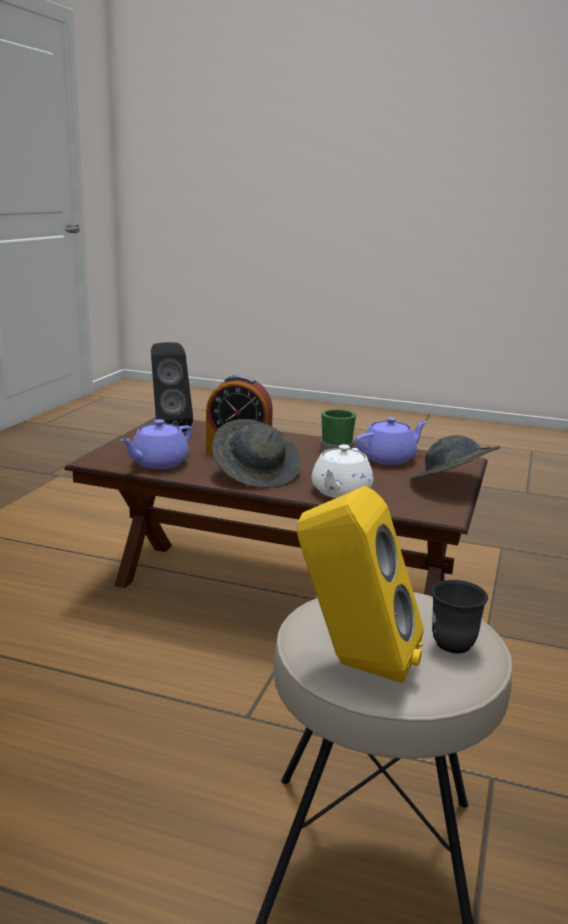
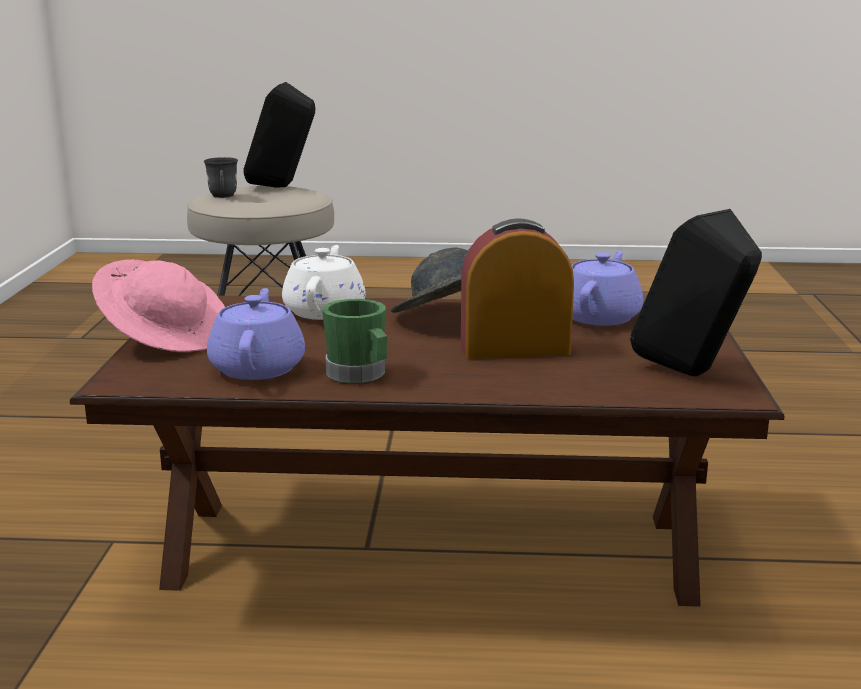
camera: 165 degrees right, 0 degrees up
(353, 665) = (282, 187): yellow speaker -> black speaker
(389, 458) = (258, 367): purple teapot -> purple teapot turned 135 degrees clockwise
(451, 485) = (166, 337): grey hat -> pink hat

